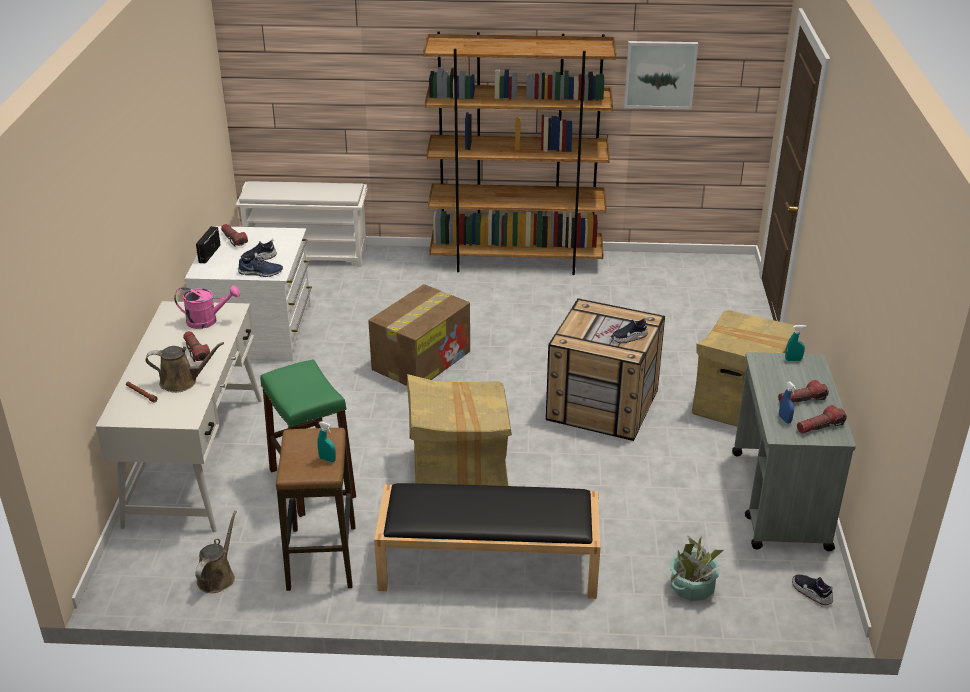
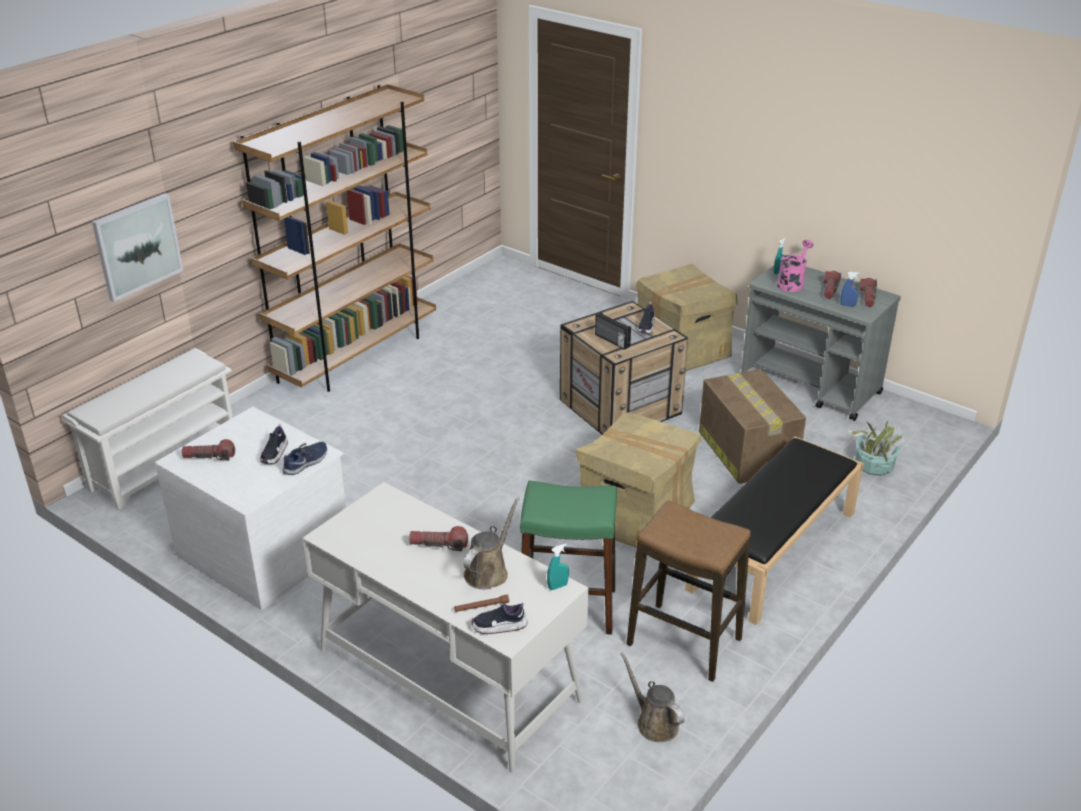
camera: 55 degrees left, 0 degrees up
(207, 321) = (385, 519): pink watering can -> pink watering can (792, 283)
(209, 254) = (216, 483): radio -> radio (611, 341)
(327, 459) = (710, 525): turquoise spray bottle -> turquoise spray bottle (558, 586)
(422, 360) = (446, 468): cardboard box -> cardboard box (746, 450)
(660, 74) = (420, 110): picture -> picture (137, 246)
(811, 593) = (917, 420): shoe -> shoe (499, 626)

